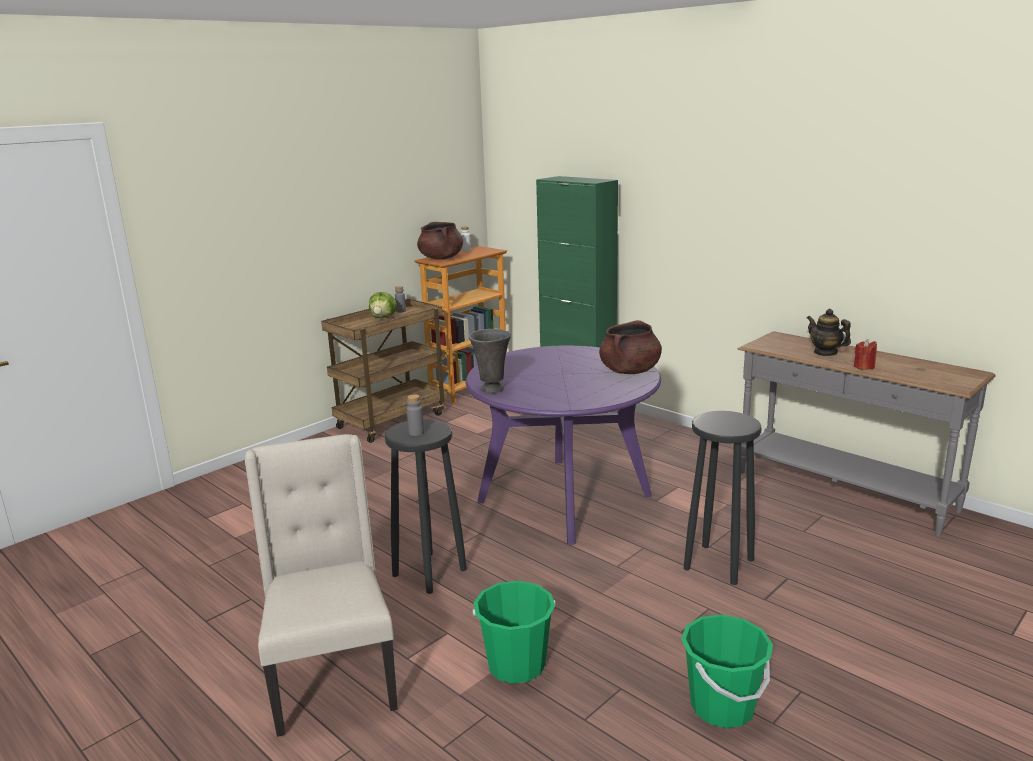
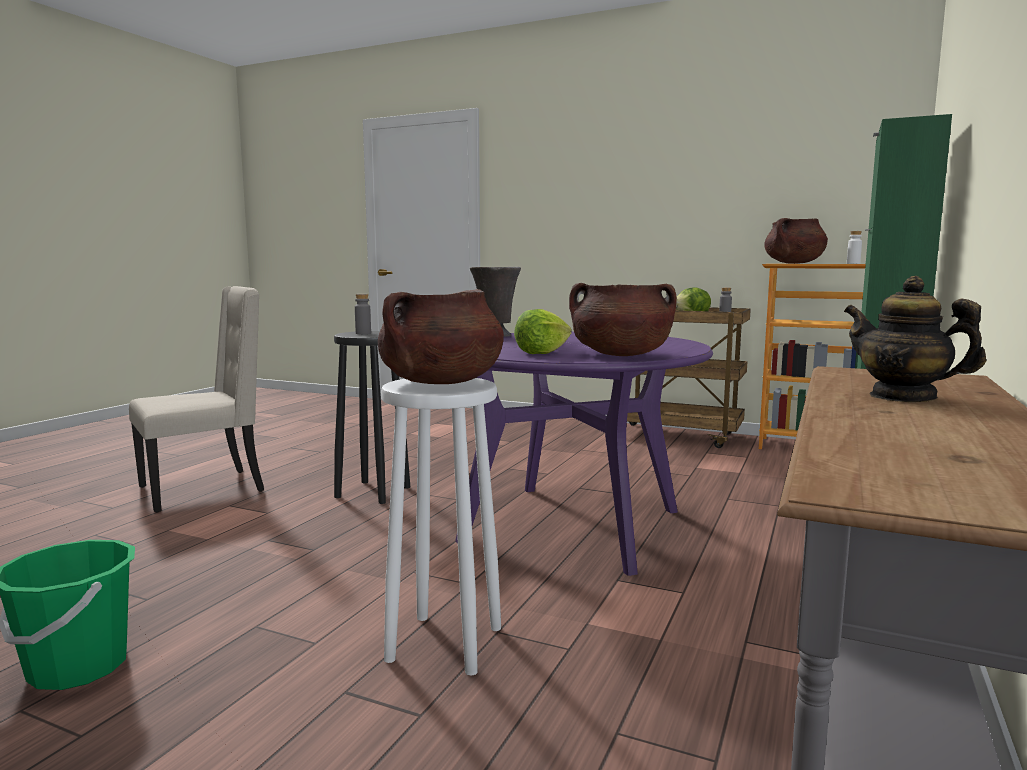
camera: 70 degrees right, 10 degrees down
(516, 665) = (207, 545): green bucket -> none
(606, 387) = (542, 352): none -> lettuce
(718, 564) = (443, 643): black stool -> white stool
(722, 421) = (441, 382): none -> brown cooking pot
(825, 352) = (903, 397): teapot -> teapot turned 75 degrees counterclockwise
(864, 367) = (849, 416): red candle -> none

